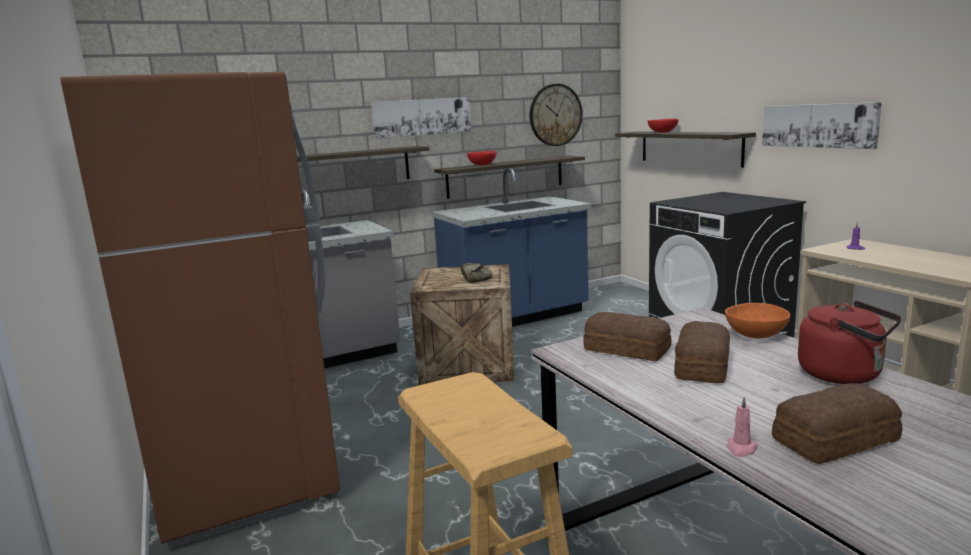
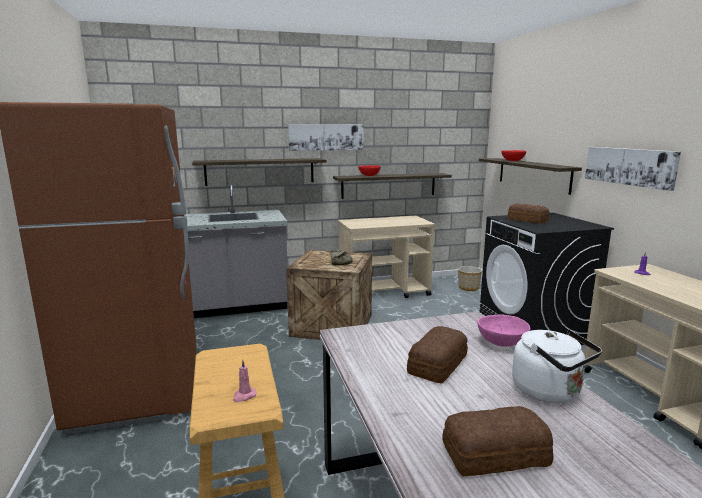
camera: 10 degrees right, 0 degrees up
(516, 318) = (384, 292): blue counter -> beige cart
(555, 115) = (432, 141): wall clock -> none
(618, 300) = (468, 288): none -> planter
(626, 349) = (390, 340): bread -> bread (527, 220)
(741, 448) = (410, 448): pink candle -> pink candle (244, 396)
(755, 336) = (501, 343): orange bowl -> pink bowl
(845, 375) = (550, 392): red kettle -> white kettle

